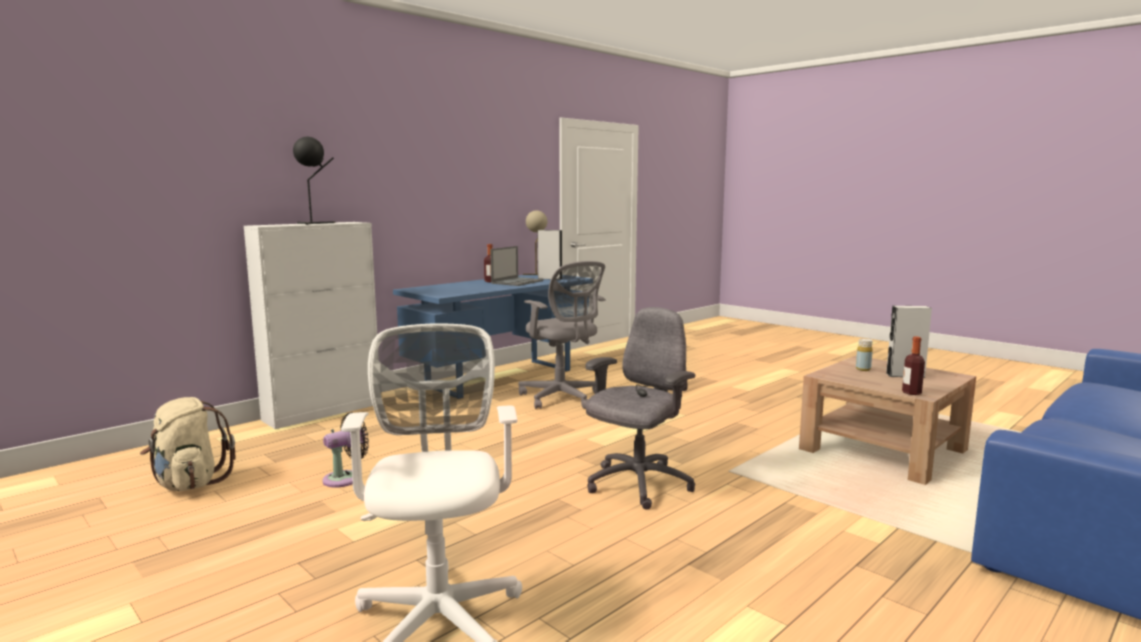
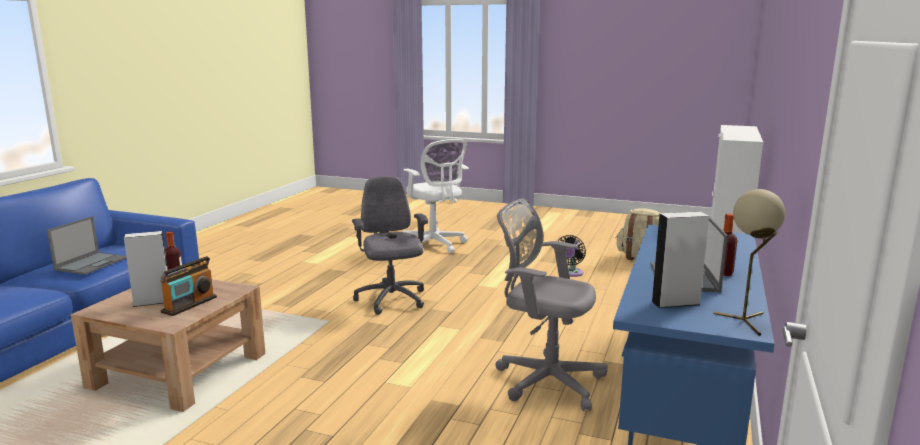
camera: 155 degrees right, 5 degrees up
(314, 223) = (738, 132): black table lamp -> none
(637, 485) = (391, 300): grey office chair -> grey office chair turned 150 degrees clockwise
(863, 369) = (189, 305): yellow bottle -> radio
(1082, 431) = (92, 263): none -> laptop

